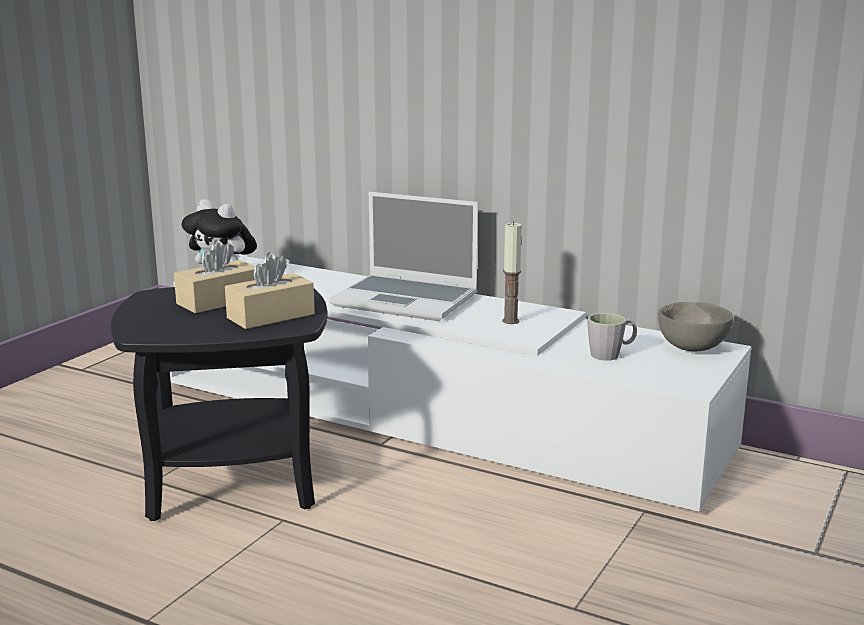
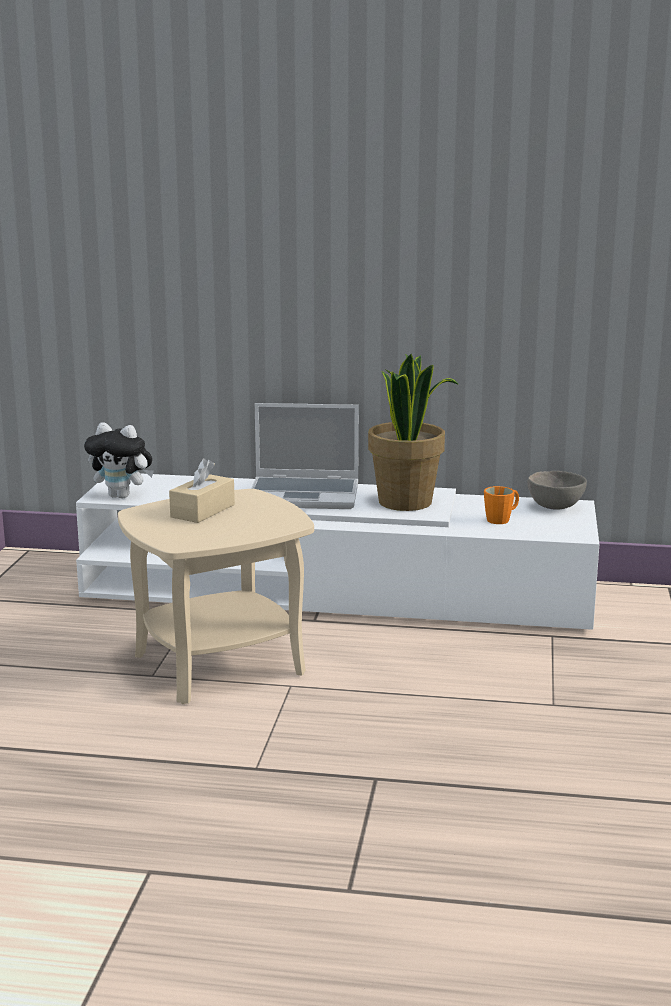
camera: 20 degrees left, 0 degrees up
(233, 480) = (219, 664): black side table -> beige side table
(271, 316) = (263, 517): beige tissue box -> none
(510, 321) = (406, 502): candle -> potted plant
(611, 355) = (502, 519): grey mug -> orange mug

